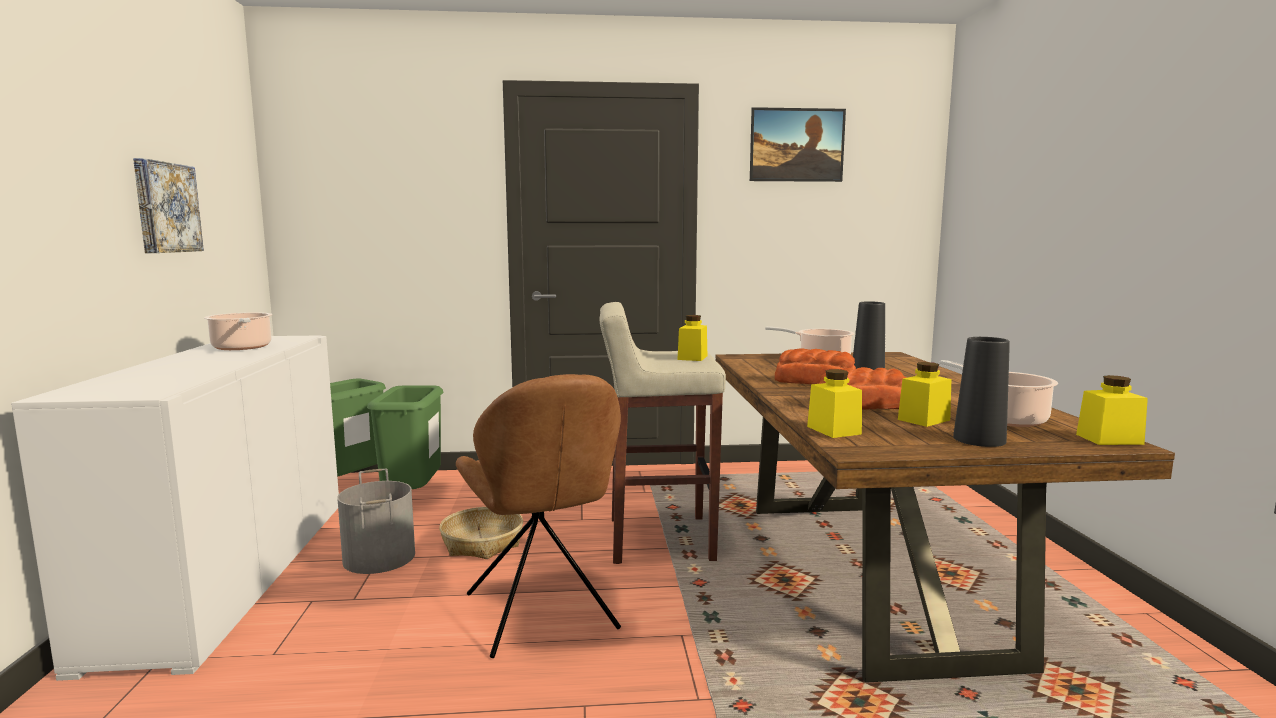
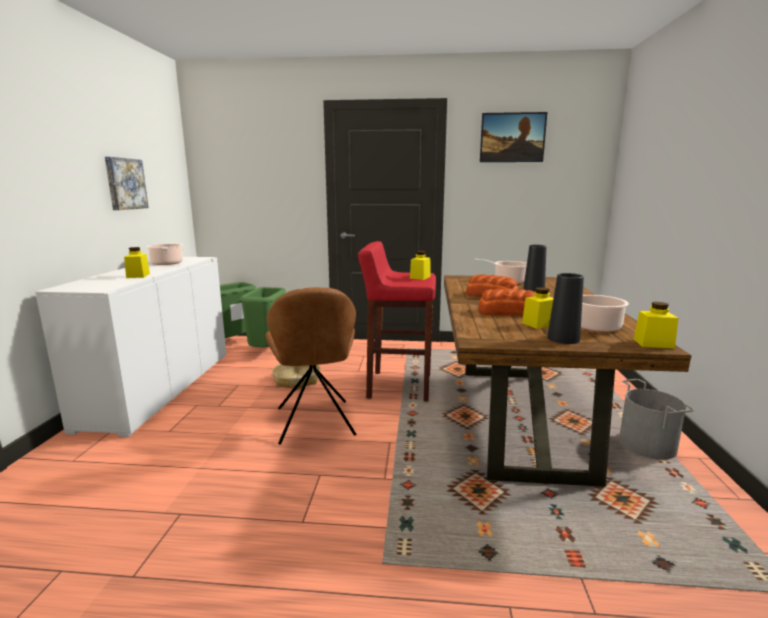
camera: 10 degrees right, 5 degrees up
(380, 557) = (239, 384): grey bucket -> grey bucket (647, 445)
(658, 539) = (398, 386): beige stool -> red stool
(833, 430) = (474, 328): yellow jar -> yellow jar (138, 276)

